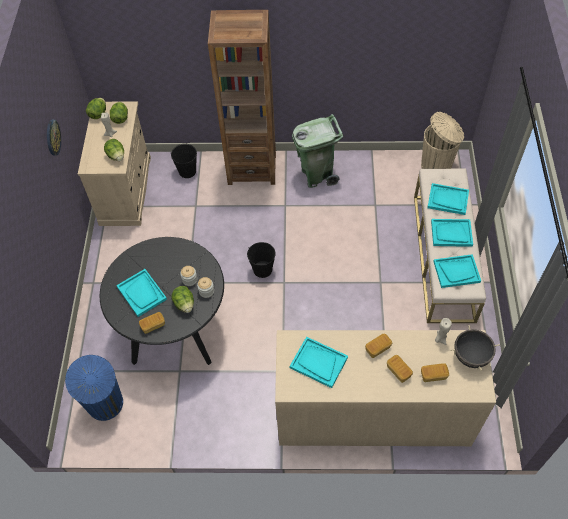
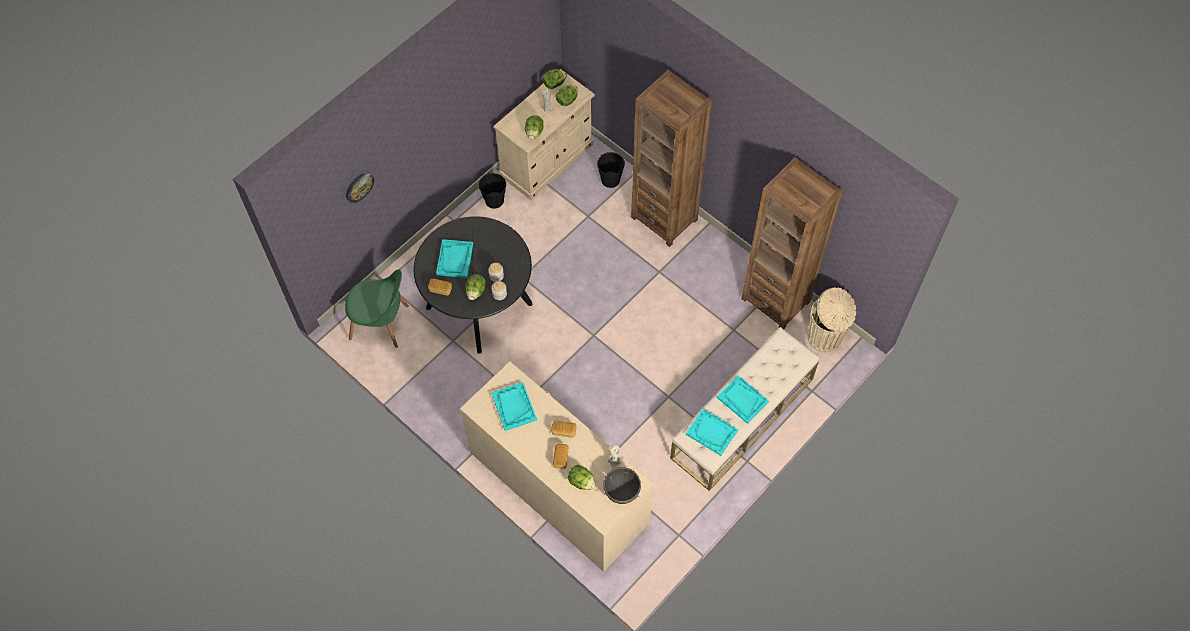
camera: 40 degrees right, 5 degrees up
(52, 137) = (478, 90): wall clock -> wall clock (359, 187)
(106, 404) = (382, 323): blue trash can -> green chair
(262, 269) = (588, 311): black bucket -> black bucket (494, 200)
(317, 175) = (712, 265): green trash can -> none
(381, 166) = (776, 300): none -> brown bookcase
(433, 375) = (581, 481): bread -> lettuce
(447, 200) = (771, 371): turquoise tray -> none

